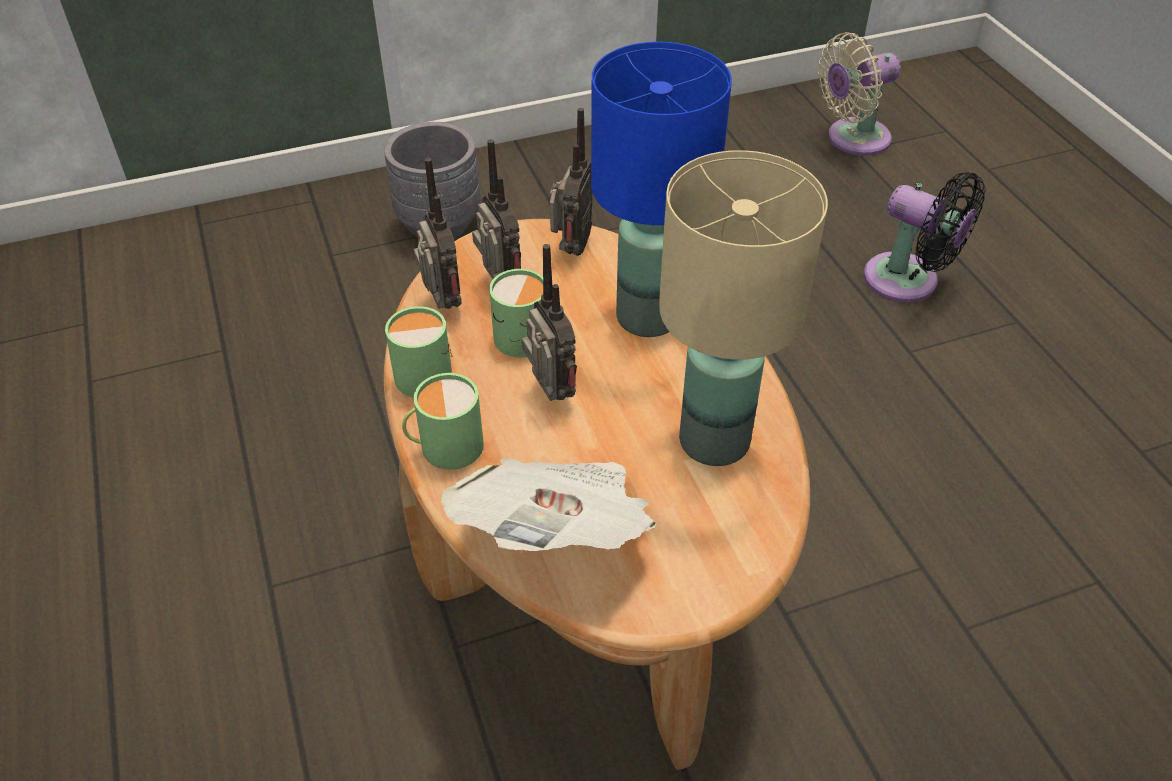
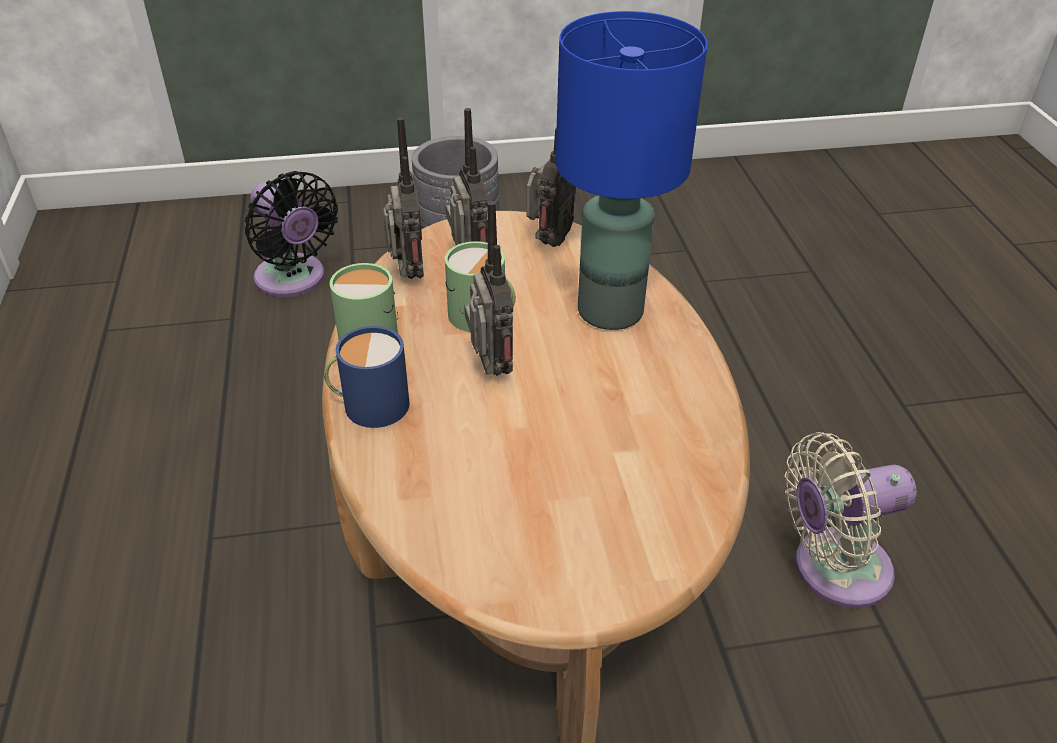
camera: 10 degrees right, 5 degrees down
(445, 446) = (369, 404): green mug -> blue mug
(557, 533) = (459, 505): newspaper -> none
(712, 440) = (648, 436): beige table lamp -> none
(852, 139) = (876, 203): beige fan -> beige fan (832, 570)
(908, 282) = (912, 339): black fan -> black fan (293, 280)

